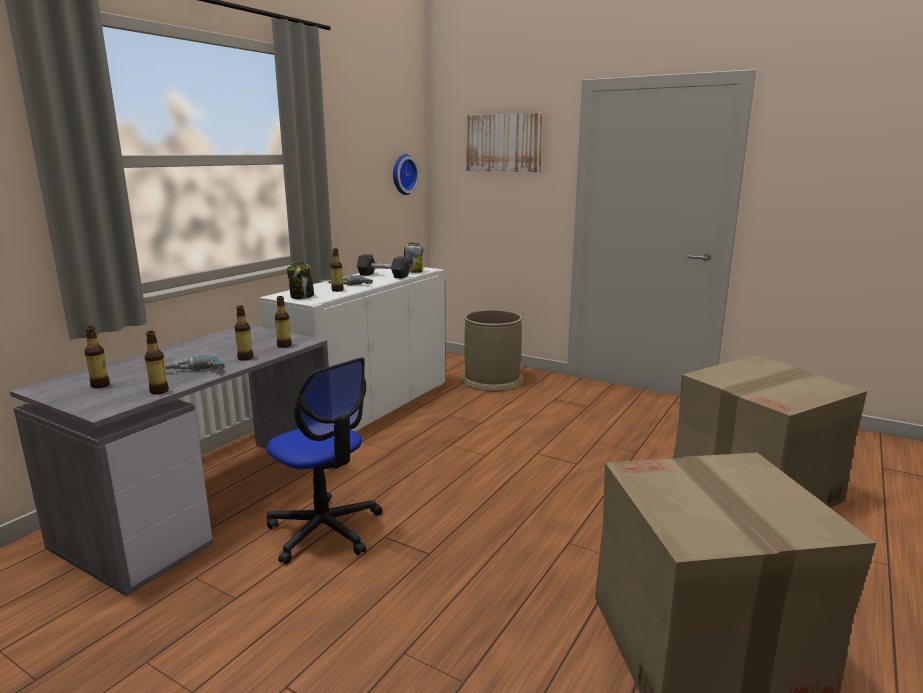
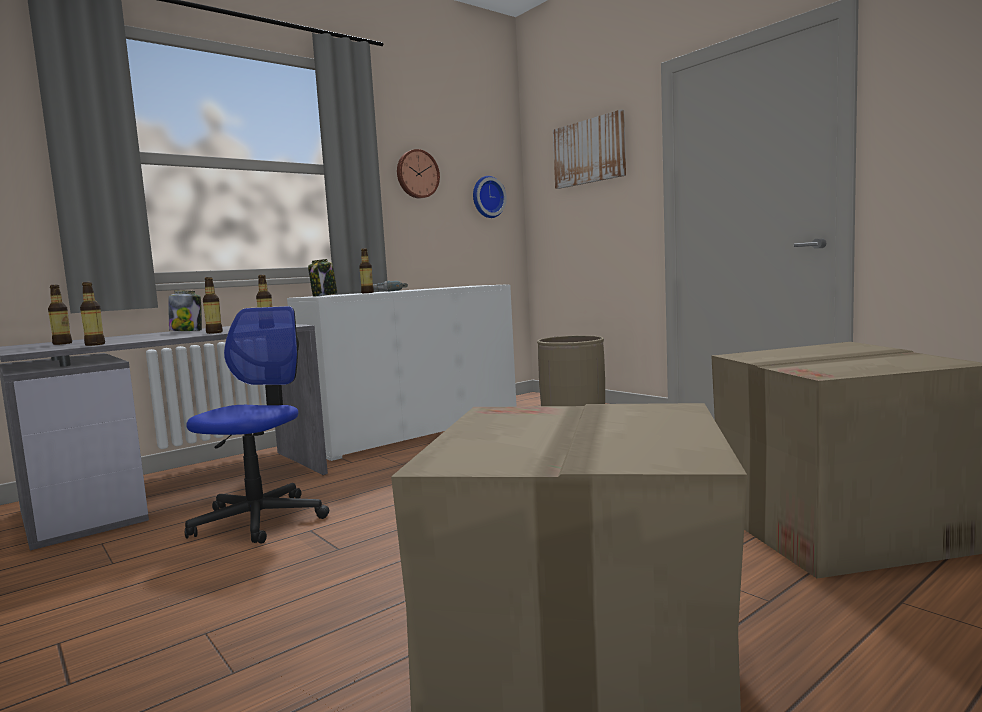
camera: 20 degrees right, 10 degrees down
(193, 373) = (149, 338): power drill -> none
(325, 530) = (259, 519): office chair -> office chair turned 135 degrees counterclockwise
(350, 157) = (417, 174): none -> wall clock
(383, 275) = (436, 288): black dumbbell -> none
(413, 272) = (472, 286): jar -> jar (186, 331)

